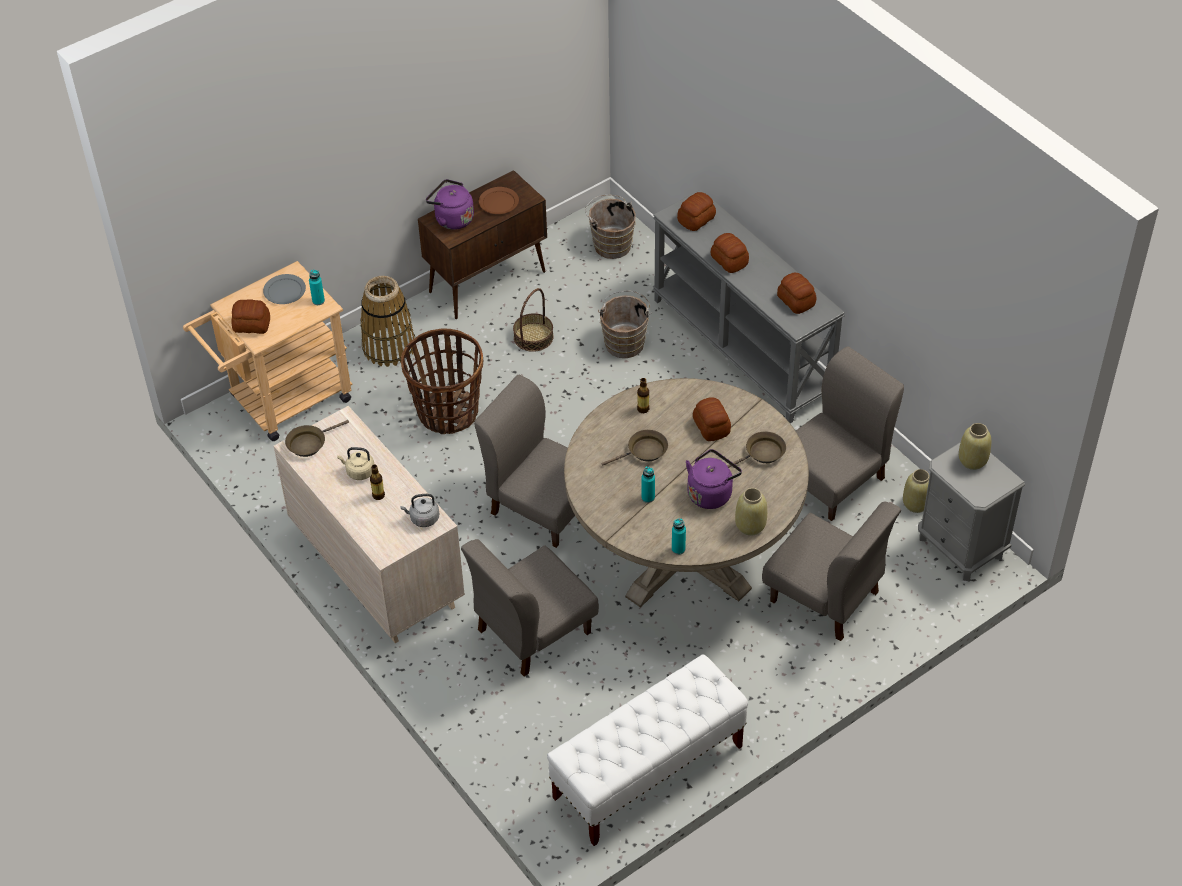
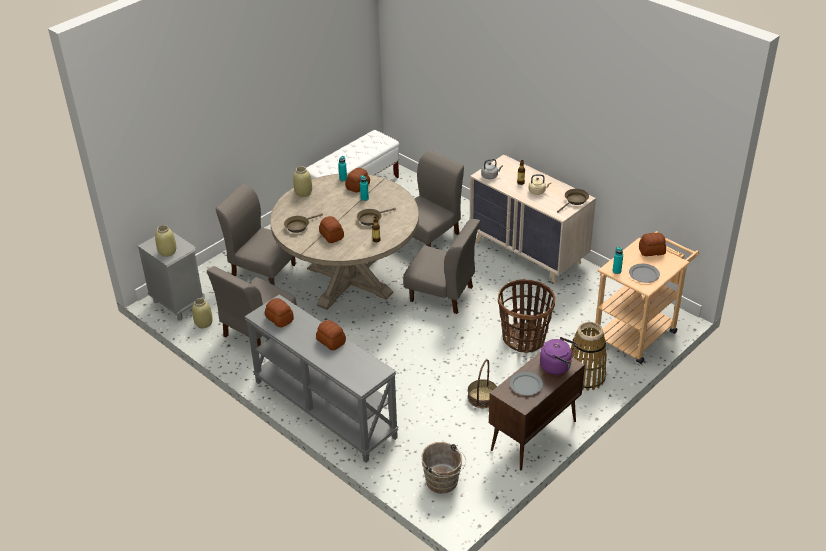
camera: 170 degrees right, 10 degrees down
(499, 202) = (526, 385): brown plate -> grey plate
(625, 341) = (413, 402): brown bucket -> none
(697, 219) = (360, 370): bread -> bread (357, 186)
(711, 493) = (327, 204): purple kettle -> none

